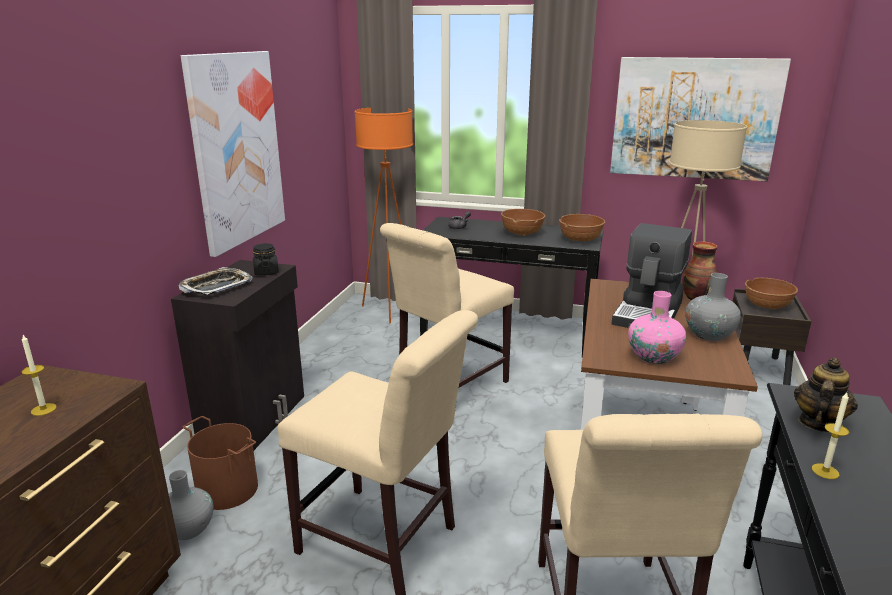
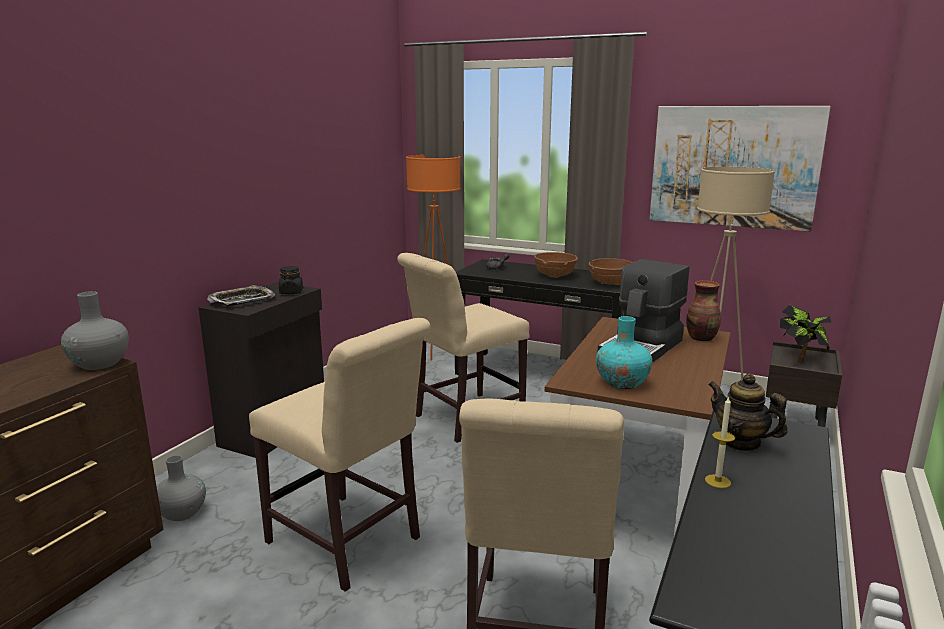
camera: 10 degrees right, 5 degrees down
(43, 409) = (45, 374): candle -> none
(228, 489) = (229, 484): brown bucket -> none
(236, 149) = (279, 182): picture -> none
(654, 356) = (622, 383): pink vase -> turquoise vase
(709, 335) = (692, 369): grey vase -> grey vase (99, 364)
(767, 306) = (801, 359): brown bowl -> potted plant
(818, 423) = (740, 443): teapot -> teapot turned 90 degrees counterclockwise

